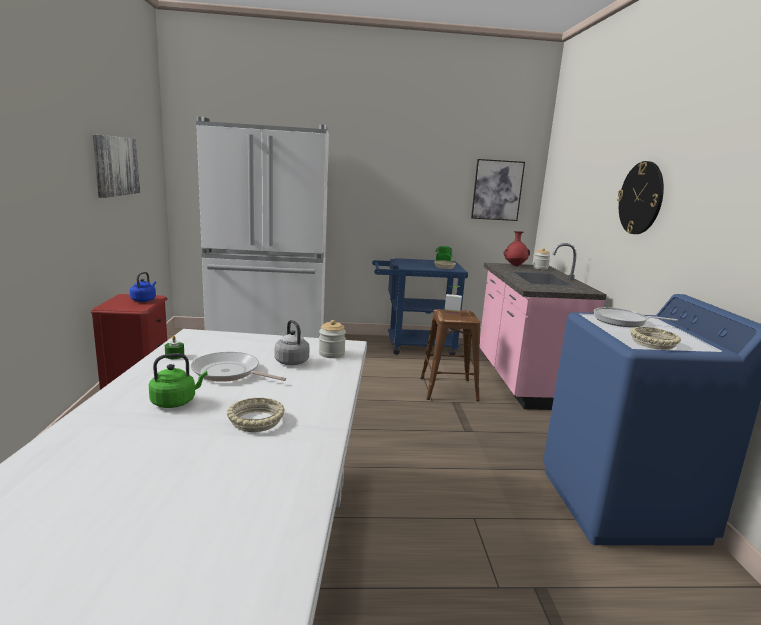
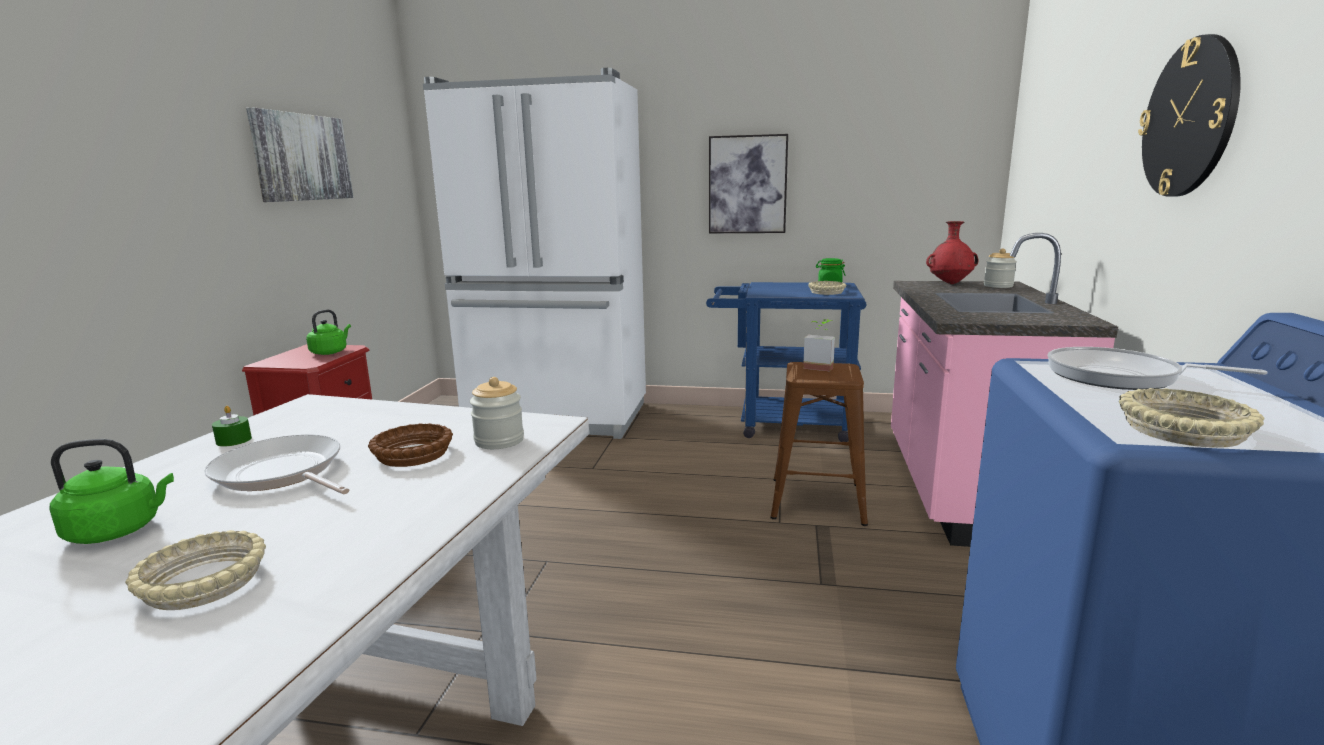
camera: 15 degrees right, 0 degrees up
(144, 300) = (330, 352): blue kettle -> green kettle
(291, 361) = (412, 453): grey kettle -> brown bowl
(497, 190) = (925, 157): picture -> picture (747, 185)

